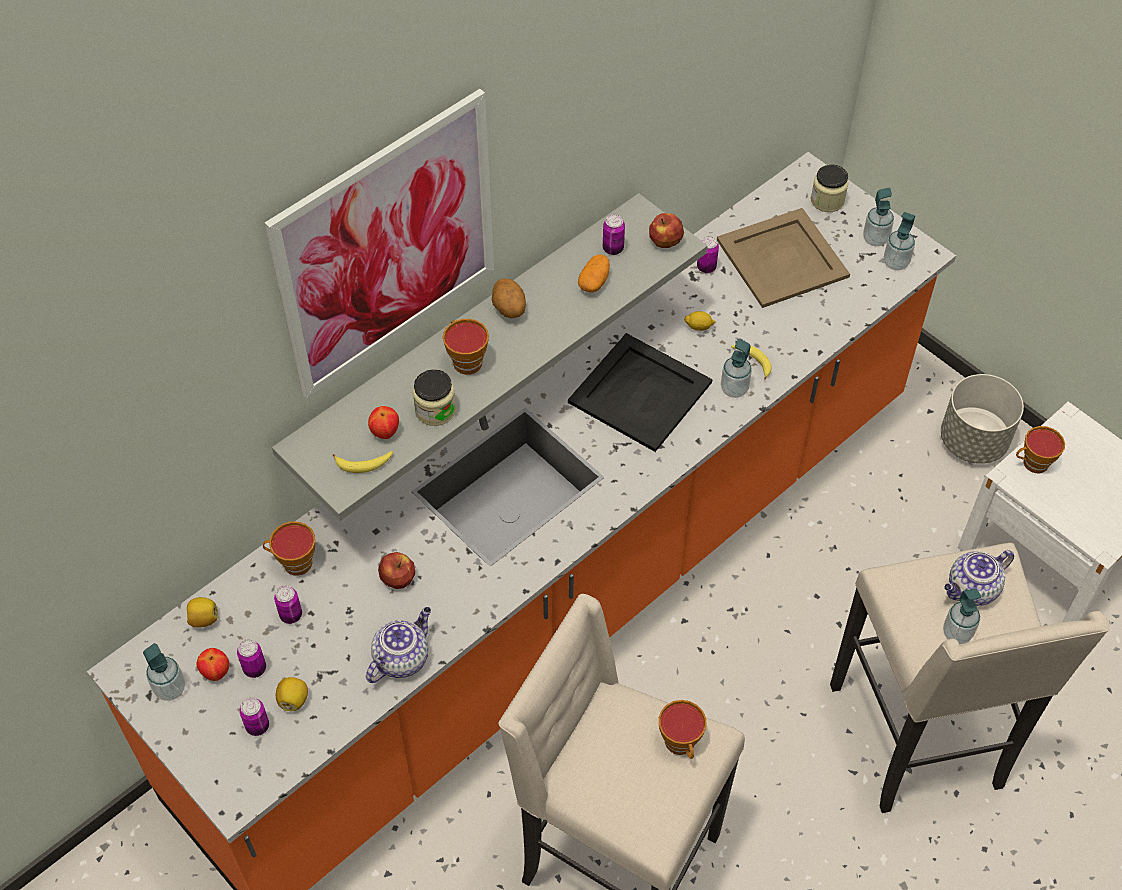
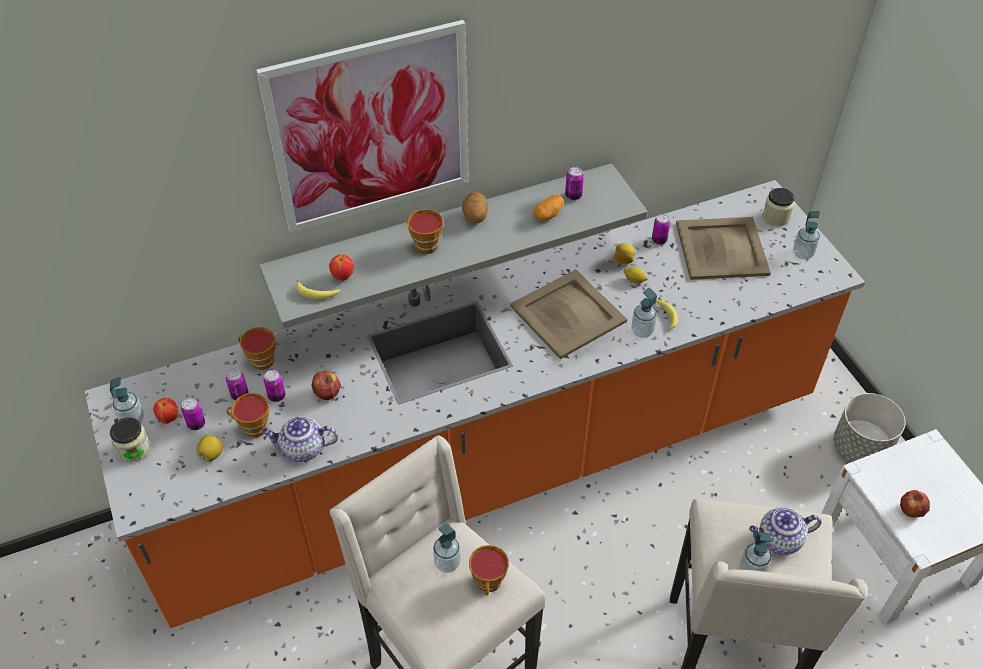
camera: 20 degrees right, 5 degrees down
(203, 619) = (179, 379): lemon -> lemon (623, 260)
(257, 726) = (178, 464): can -> can (277, 396)
(402, 658) = (302, 449): teapot -> teapot turned 150 degrees counterclockwise
(435, 410) = (386, 271): jar -> jar (134, 449)
(638, 392) = (567, 314): black tray -> beige tray
(665, 241) = (616, 201): apple -> apple (911, 511)
(895, 262) = (812, 274): soap dispenser -> soap dispenser (447, 563)
(1032, 464) = (886, 468): cup -> cup (252, 427)

